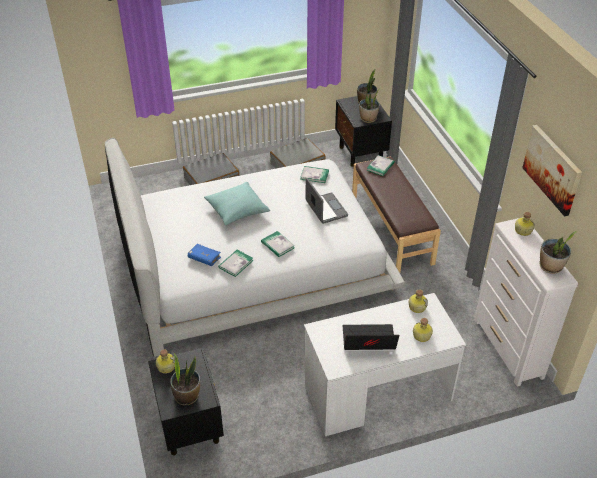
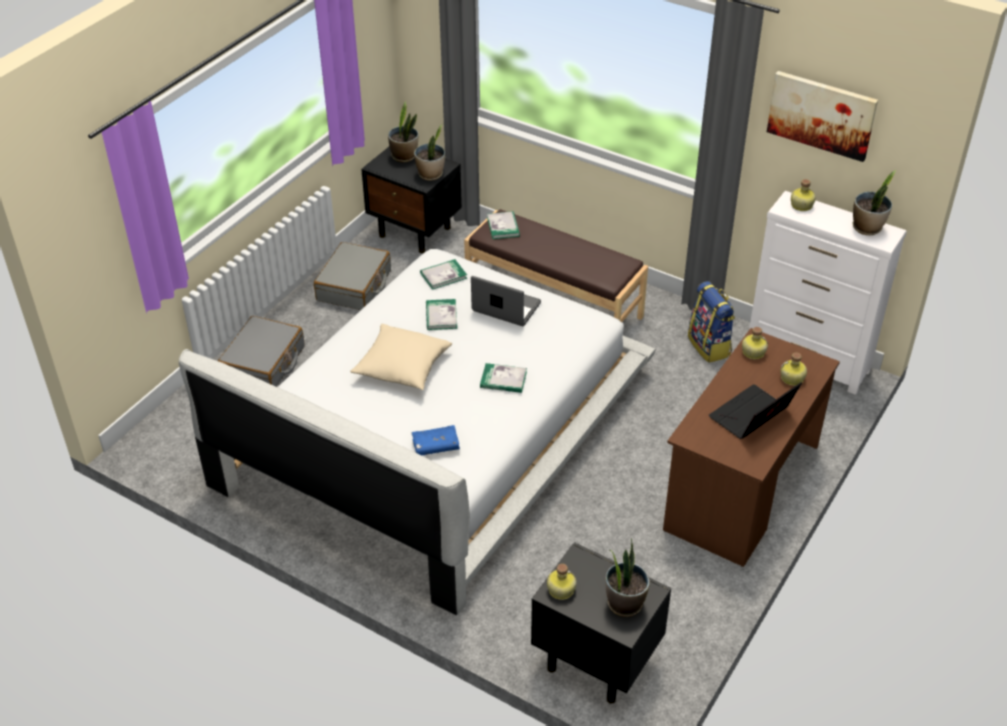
camera: 40 degrees left, 0 degrees up
(236, 264) = (482, 430): book -> book (441, 316)
(237, 210) = (402, 367): turquoise pillow -> beige pillow
(377, 393) = (741, 488): white desk -> brown desk
(455, 303) = (710, 346): none -> backpack

